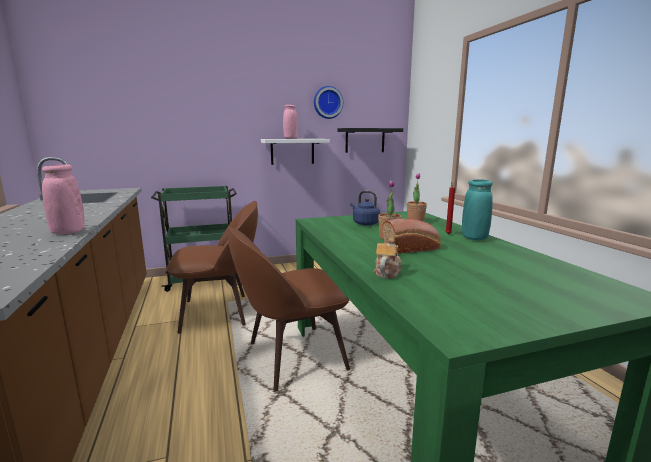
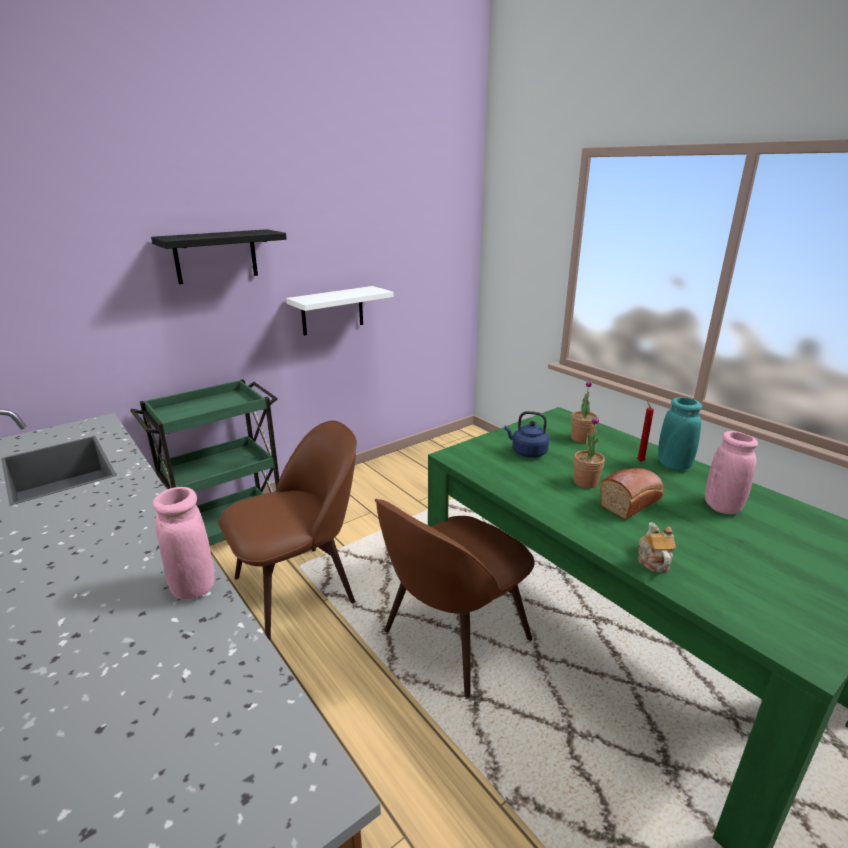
camera: 20 degrees left, 10 degrees up
(290, 138) = (334, 294): pink vase -> pink vase (722, 507)
(327, 102) = (378, 230): wall clock -> none
(365, 140) = (428, 281): black shelf -> black shelf (216, 256)

